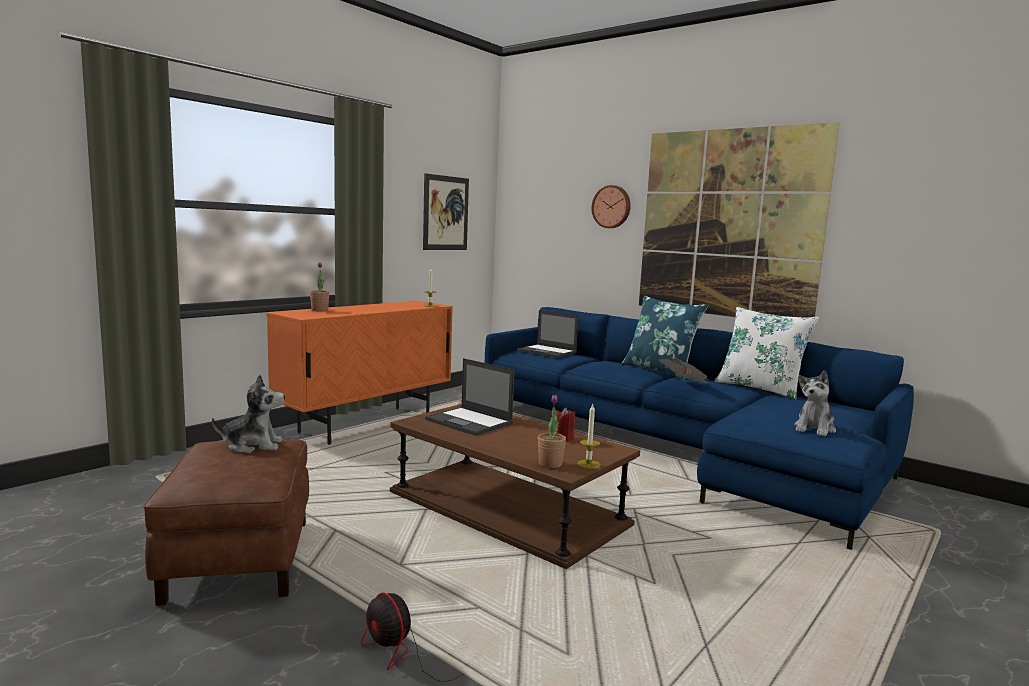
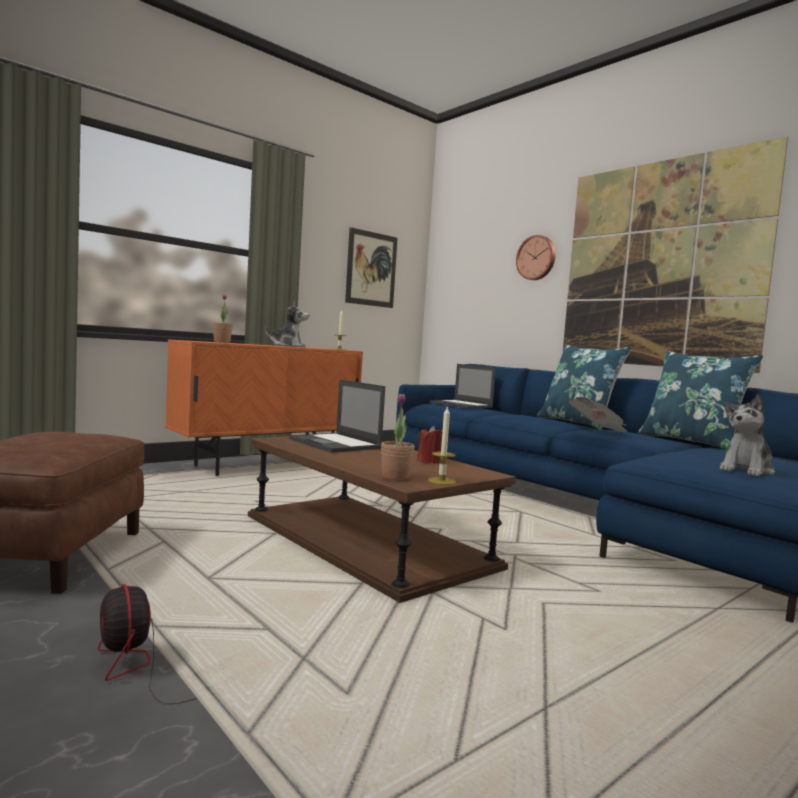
camera: 10 degrees right, 5 degrees down
(253, 445) = (77, 435): plush toy -> plush toy (288, 346)
(760, 388) = (691, 442): white pillow -> blue pillow

